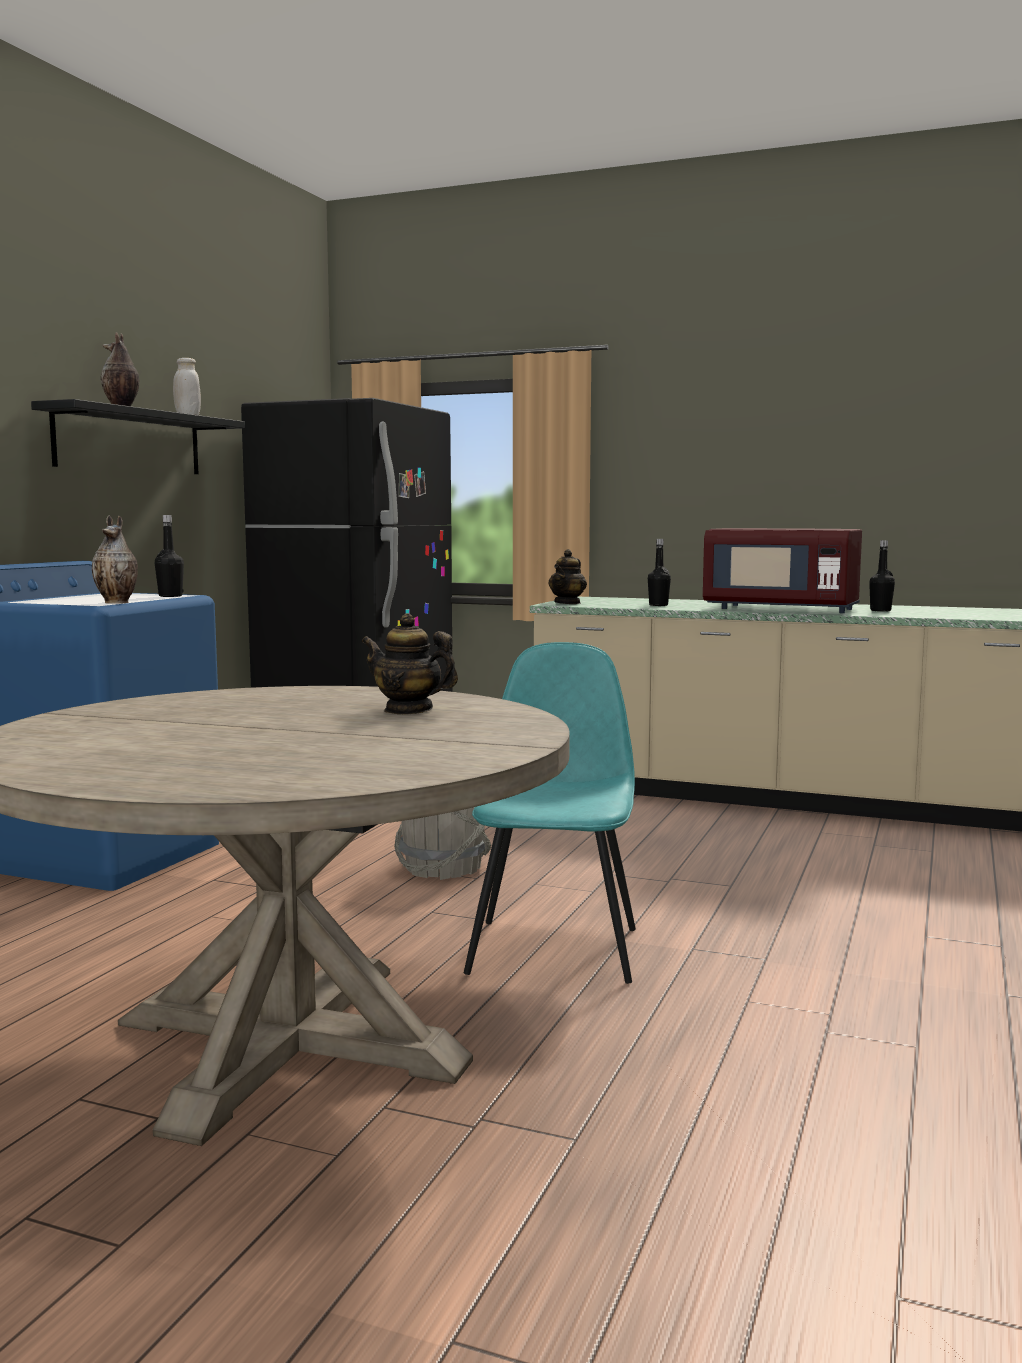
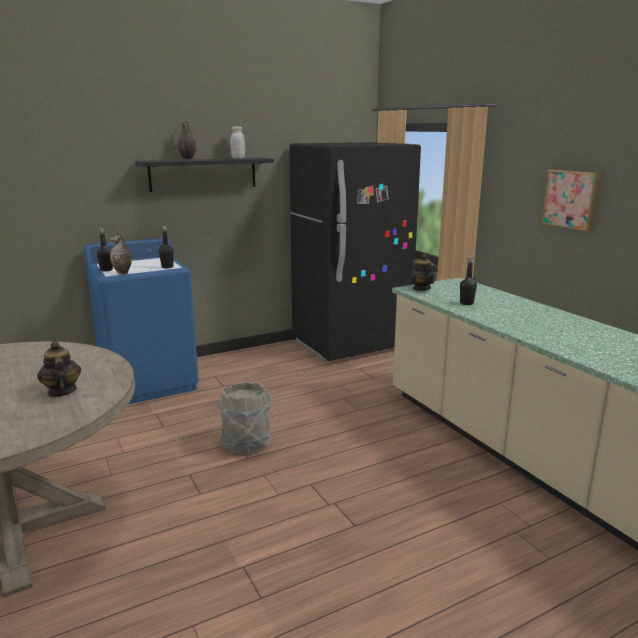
camera: 40 degrees right, 10 degrees up
(555, 949) = (187, 529): turquoise chair -> none
(568, 603) = (421, 288): teapot -> teapot turned 90 degrees clockwise
(731, 465) = (572, 199): none -> picture
(781, 609) = (530, 329): red microwave -> none
(880, 610) = (606, 349): black bottle -> black bottle (106, 270)

